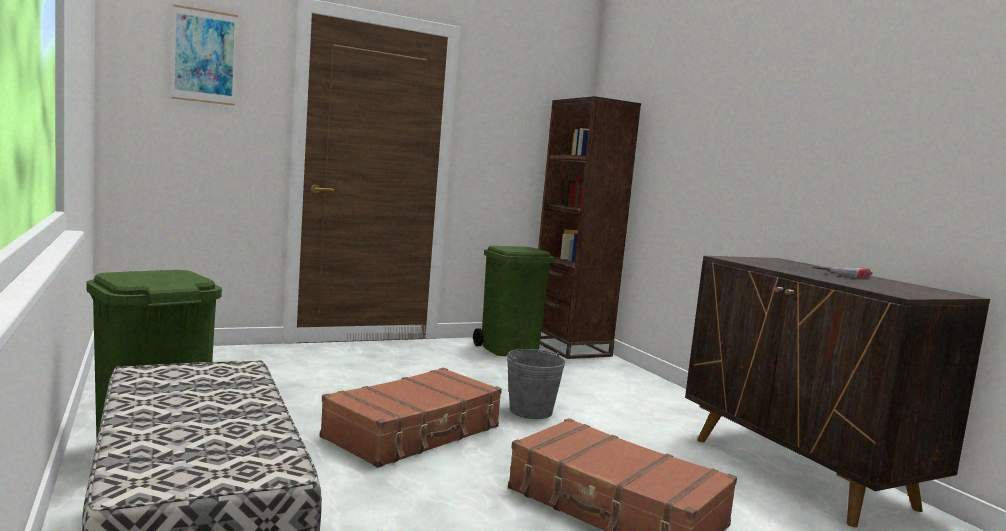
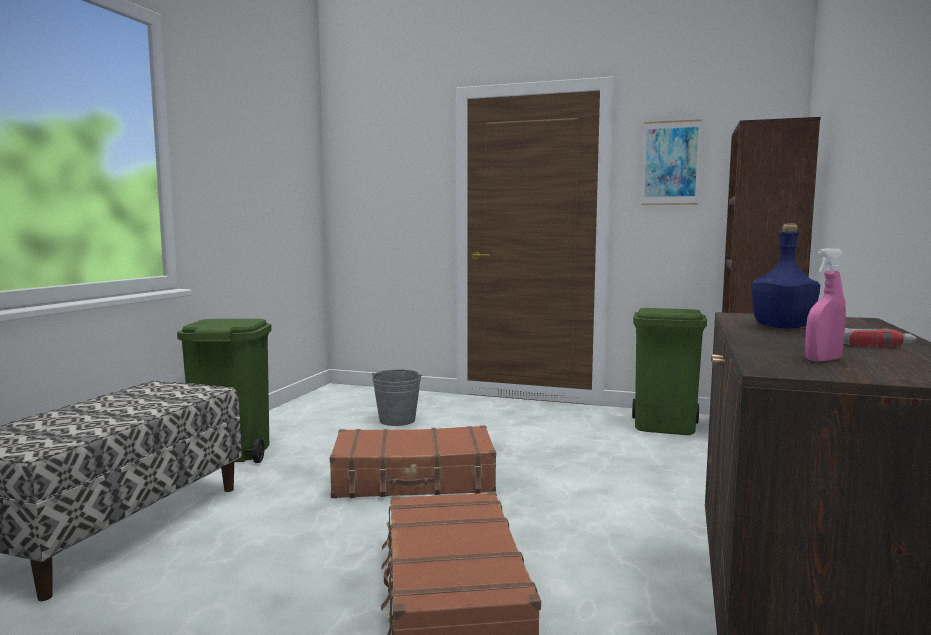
camera: 45 degrees right, 0 degrees up
(204, 56) = (389, 154): picture -> picture (671, 163)
(530, 411) = (561, 487): grey bucket -> grey bucket (397, 420)
(783, 267) = (782, 327): none -> blue bottle
(887, 287) = (823, 360): none -> pink spray bottle

